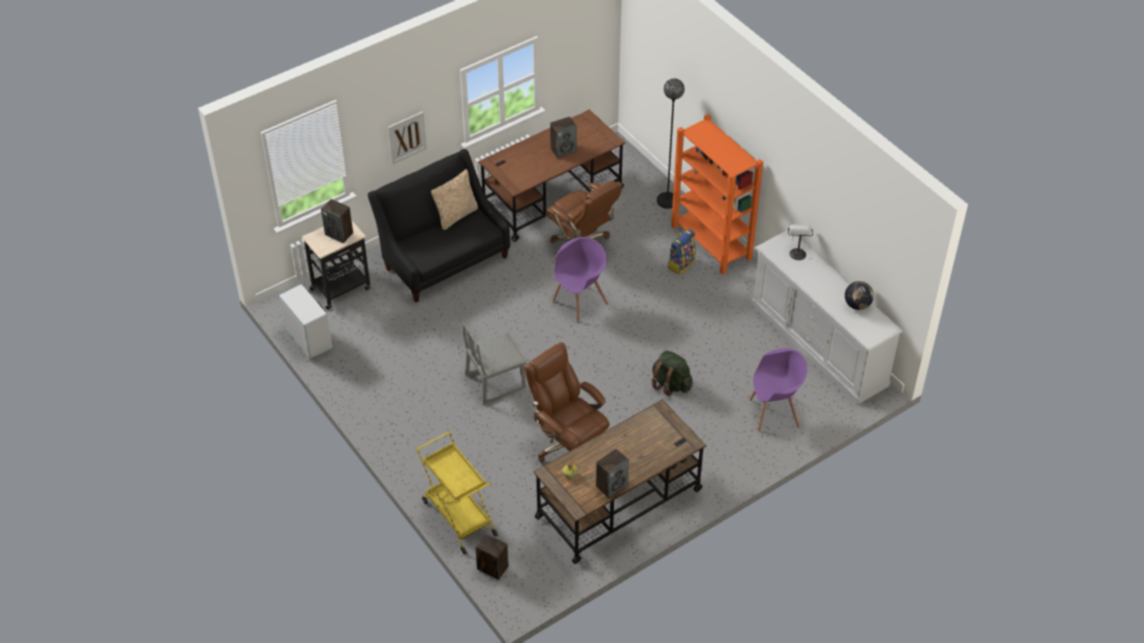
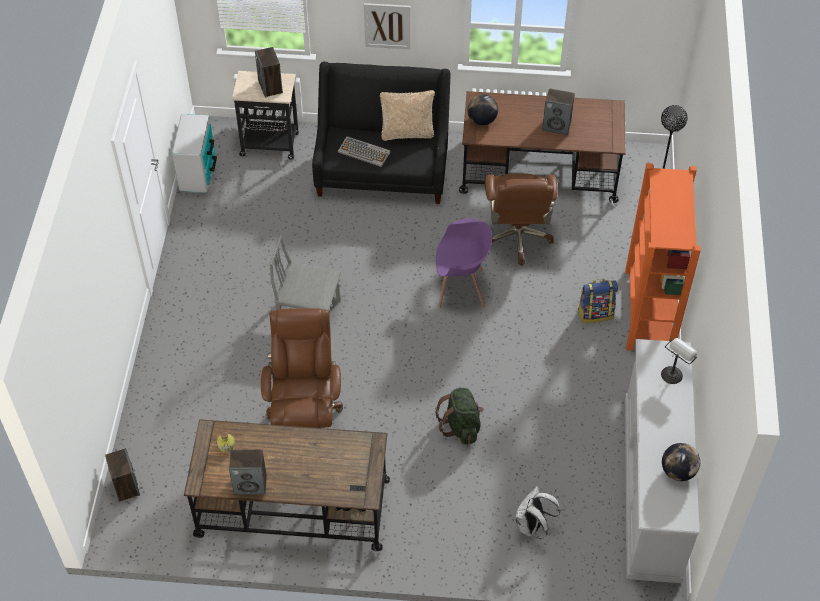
camera: 40 degrees right, 5 degrees up
(440, 245) = (364, 152): none -> keyboard
(459, 518) = (148, 419): yellow cart -> none
(510, 174) = (482, 120): none -> globe
(775, 413) = (532, 526): purple chair -> white backpack

